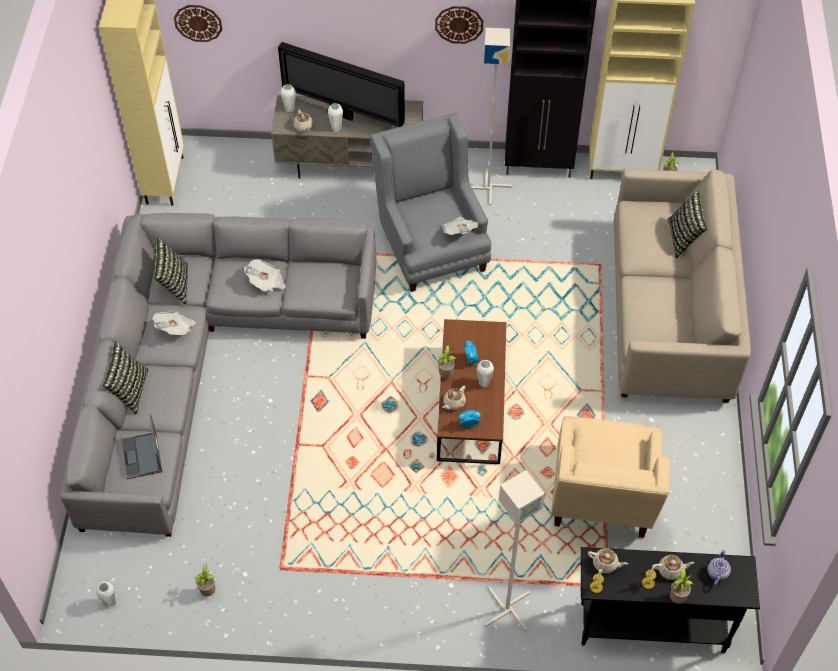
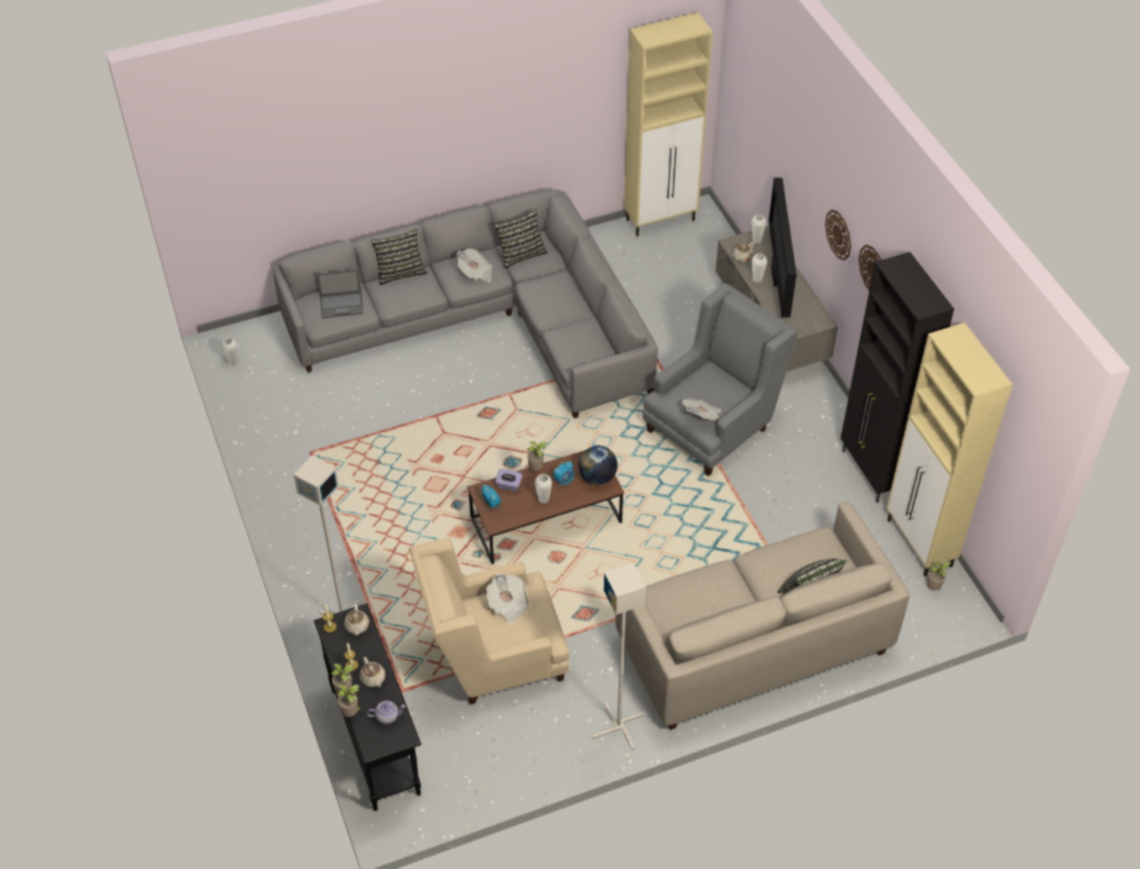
camera: 65 degrees right, 5 degrees down
(142, 456) = (342, 305): laptop -> laptop turned 150 degrees counterclockwise
(198, 22) = (746, 111): wall clock -> wall clock (839, 234)
(208, 591) = (269, 416): potted plant -> potted plant (351, 713)
(266, 282) = (560, 309): newspaper -> newspaper (508, 605)
(454, 403) = (509, 485): beige teapot -> purple tissue box
(479, 334) = (597, 477): none -> globe
(489, 187) = (816, 443): grey floor lamp -> grey floor lamp (619, 726)

